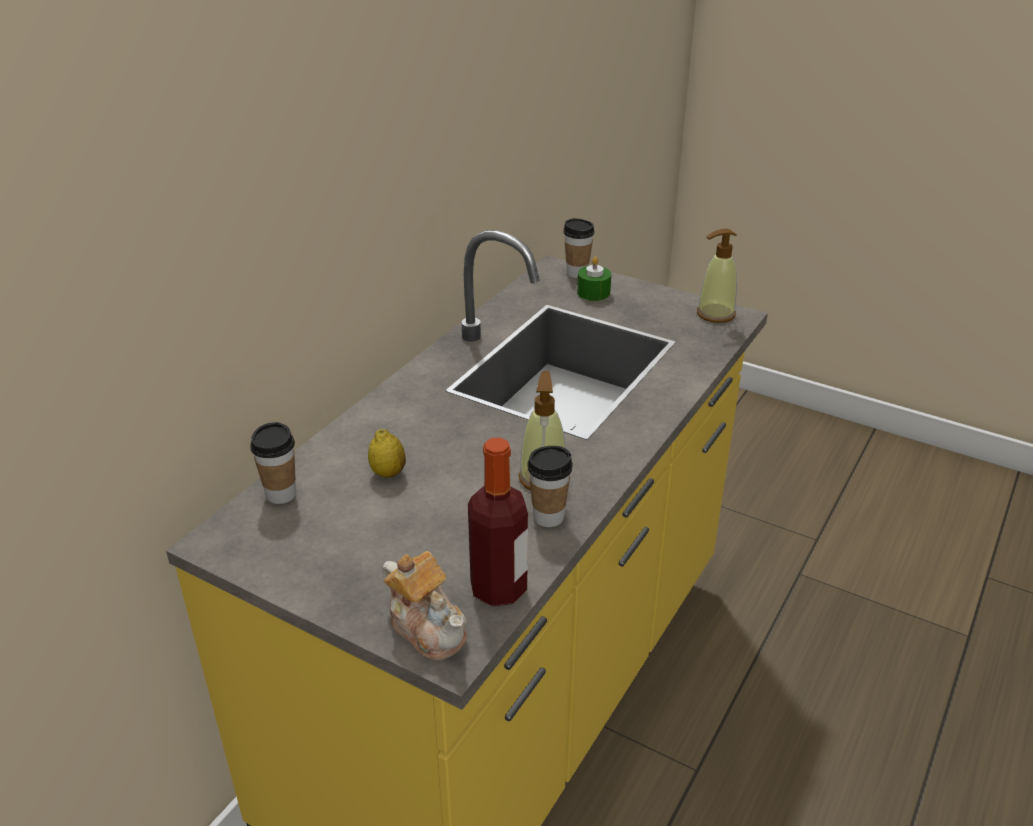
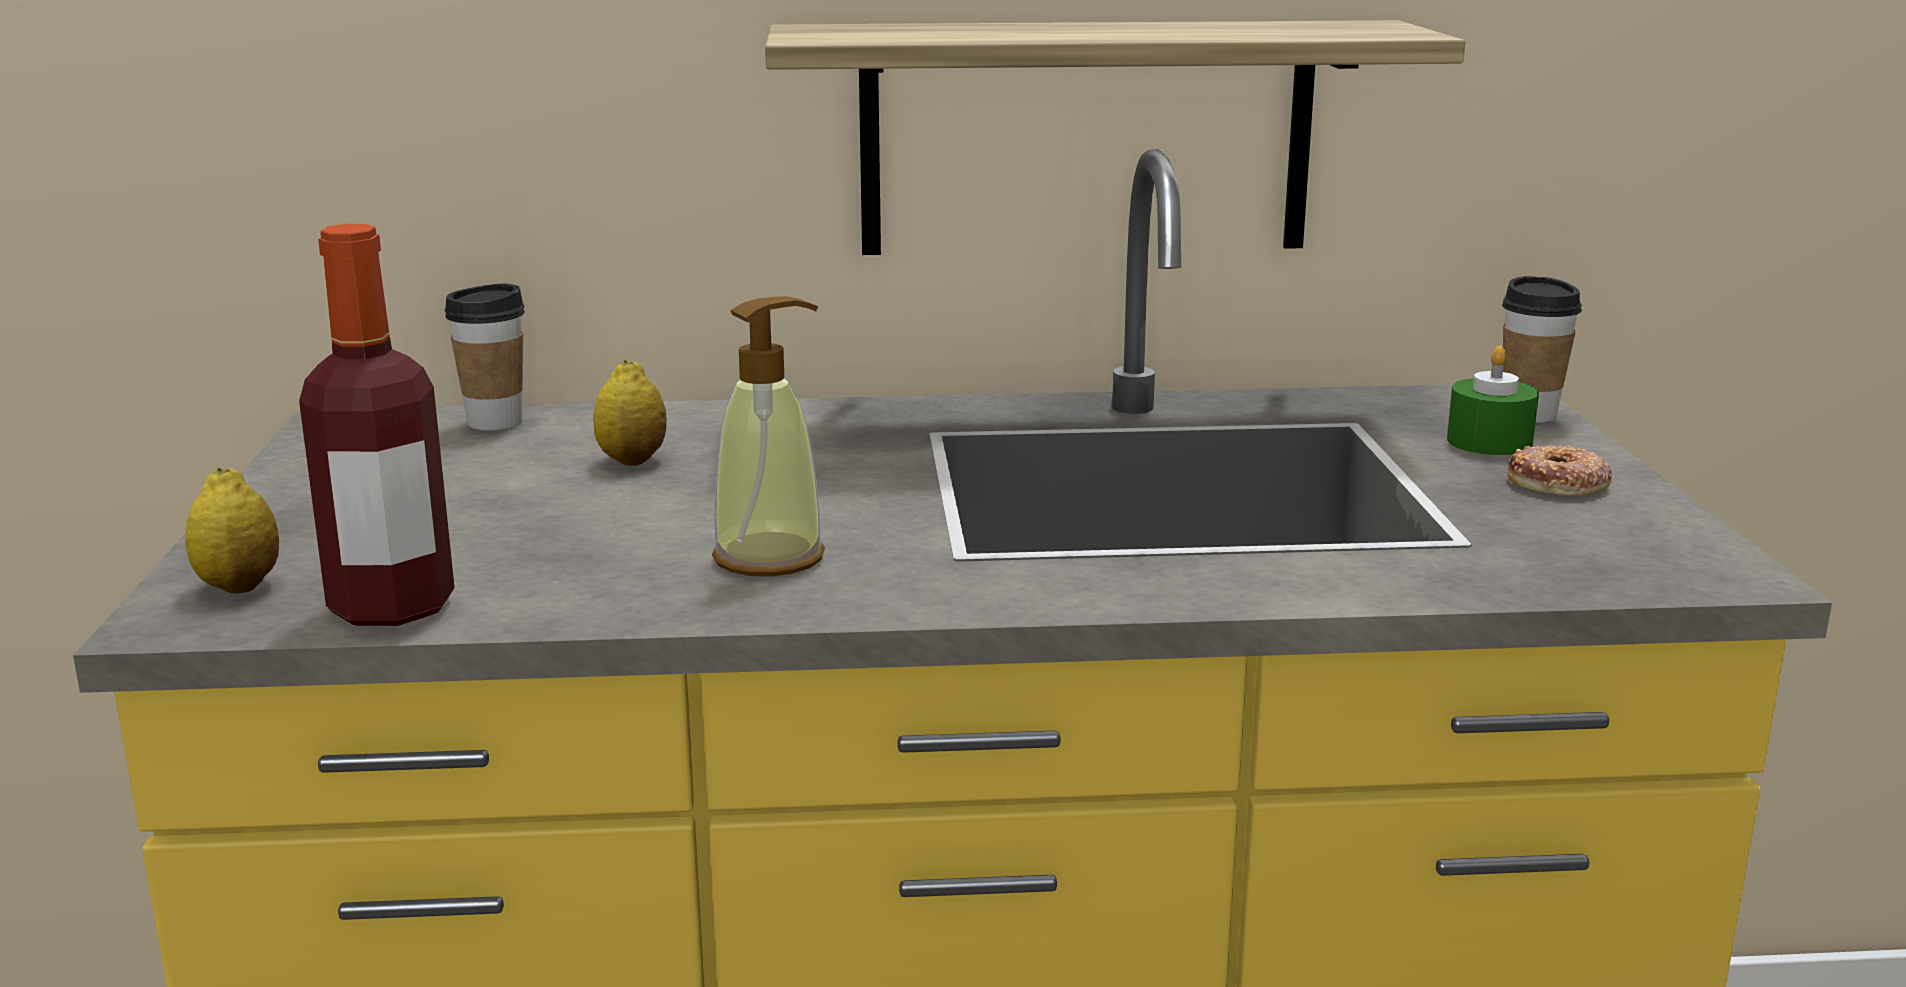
camera: 55 degrees right, 15 degrees down
(422, 227) = (1086, 138): none -> shelf
(427, 627) = (239, 586): teapot -> lemon
(548, 517) = (651, 591): cup -> none
(642, 301) = (1558, 483): none -> donut
(715, 314) = (1679, 553): soap dispenser -> none

